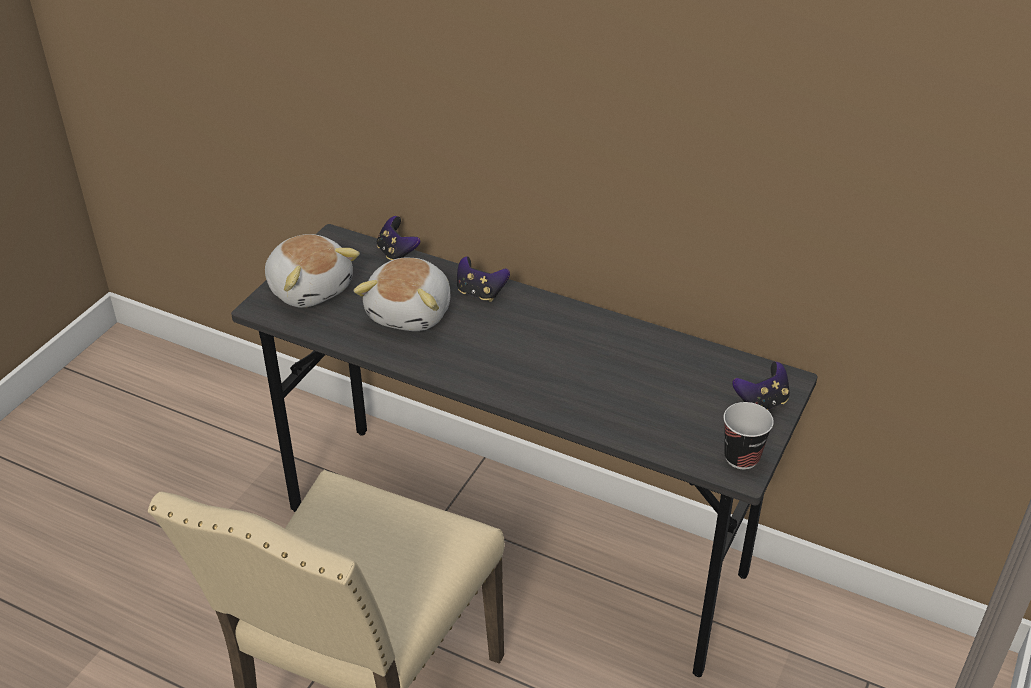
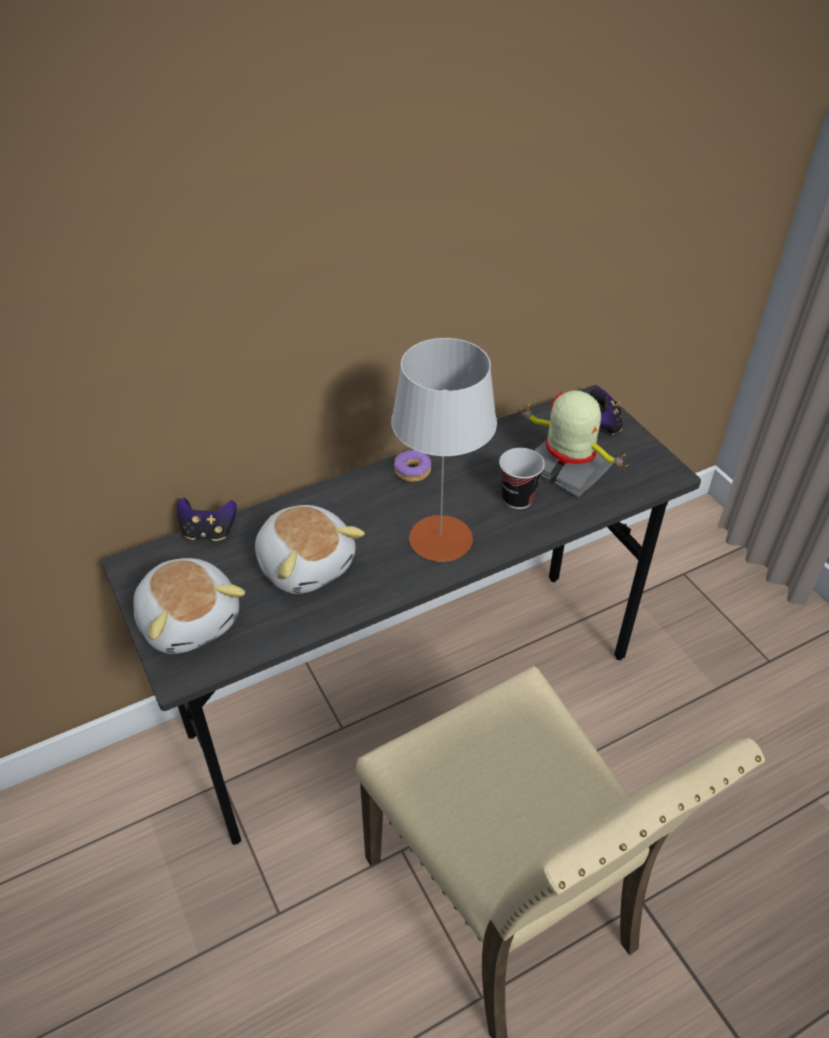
camera: 55 degrees left, 5 degrees up
(310, 287) = (190, 619): plush toy -> plush toy turned 60 degrees clockwise
(480, 293) = (326, 506): game controller -> none
(507, 366) = (440, 538): none -> grey table lamp
(567, 317) = (412, 471): none -> donut
(671, 404) = (568, 469): none -> toy robot
(741, 457) = (654, 465): cup -> cup (517, 498)

